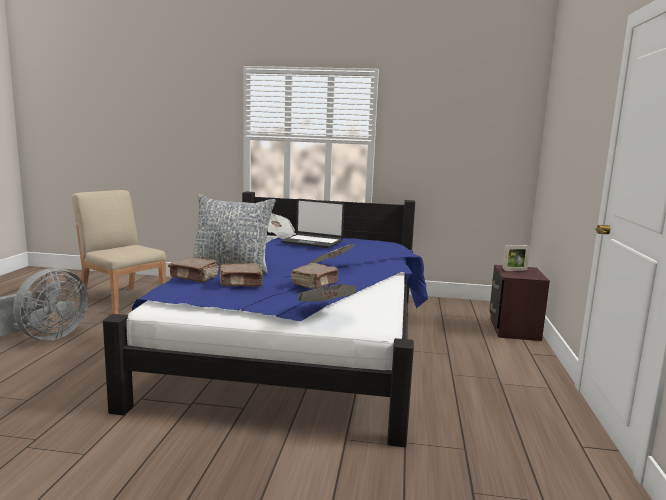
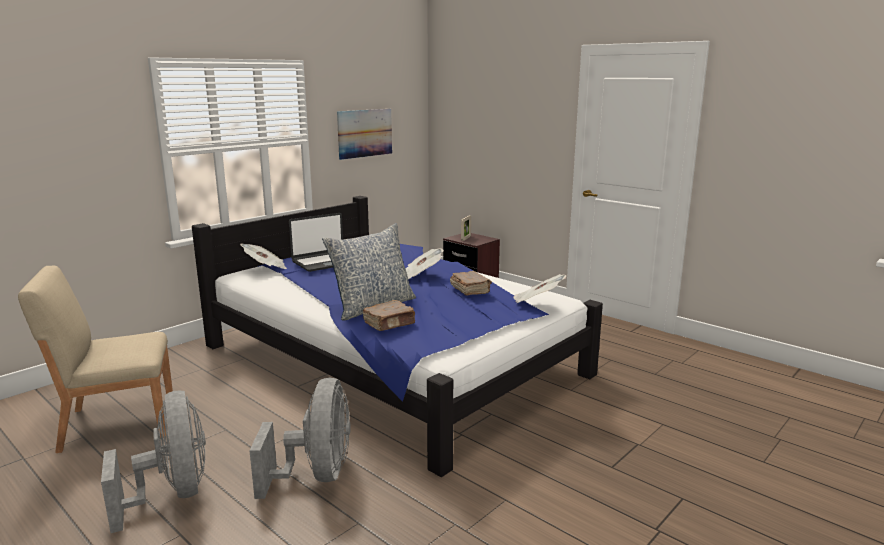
camera: 55 degrees left, 5 degrees up
(89, 368) = (317, 475): none -> grey fan
(241, 283) = (436, 311): brown book -> none
(444, 142) = (365, 133): none -> picture

